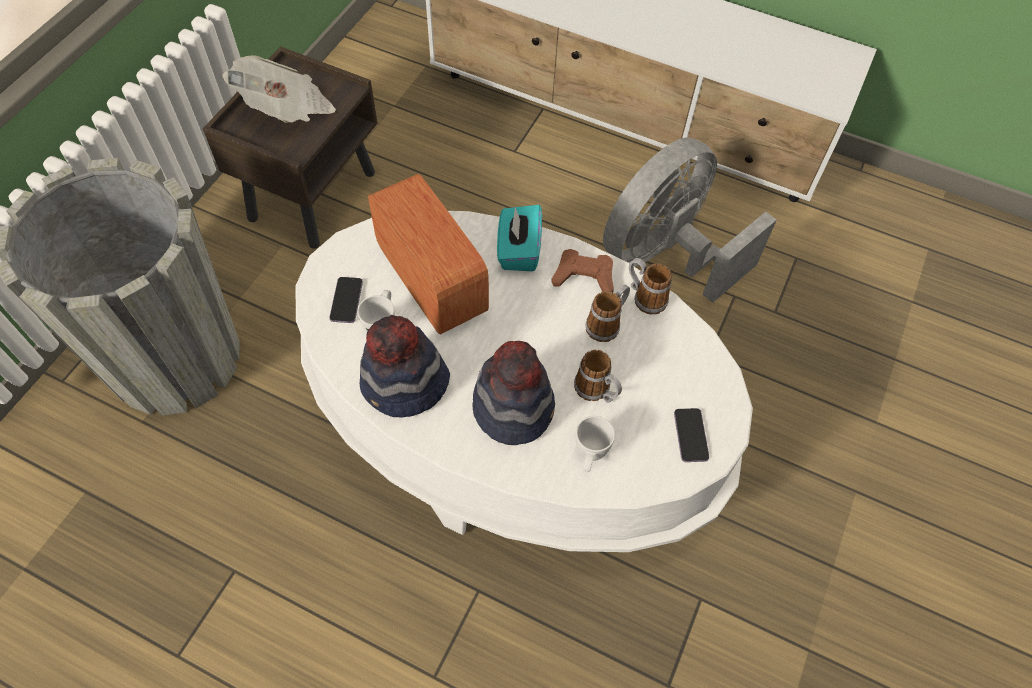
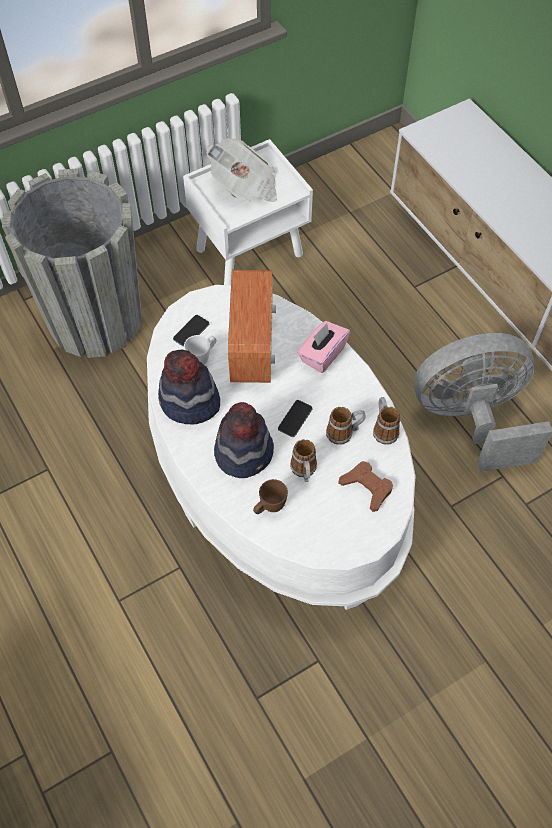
camera: 35 degrees right, 0 degrees up
(313, 194) = (250, 252): brown nightstand -> white nightstand
(518, 250) = (322, 355): turquoise tissue box -> pink tissue box
(584, 276) = (353, 393): brown game controller -> brown game controller (367, 487)
(590, 456) = (269, 508): white mug -> brown mug
(690, 436) = (343, 532): phone -> phone (295, 419)

